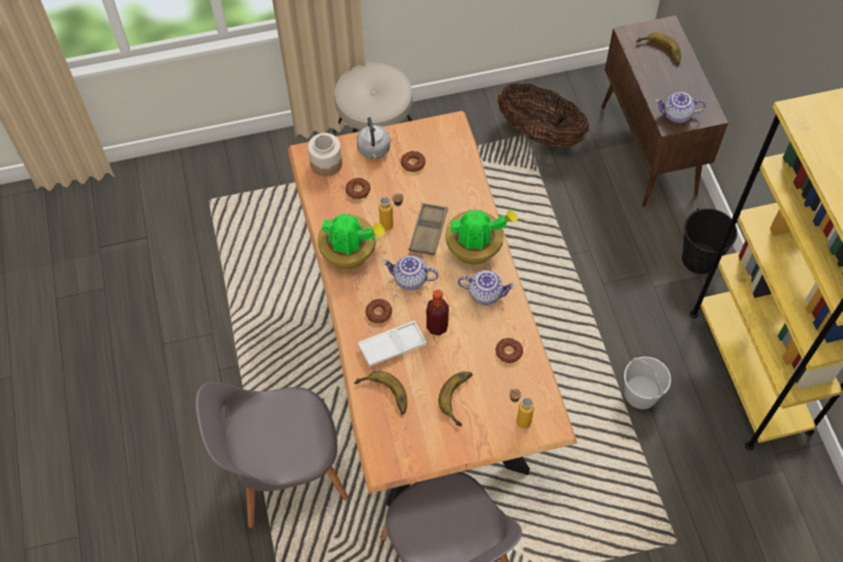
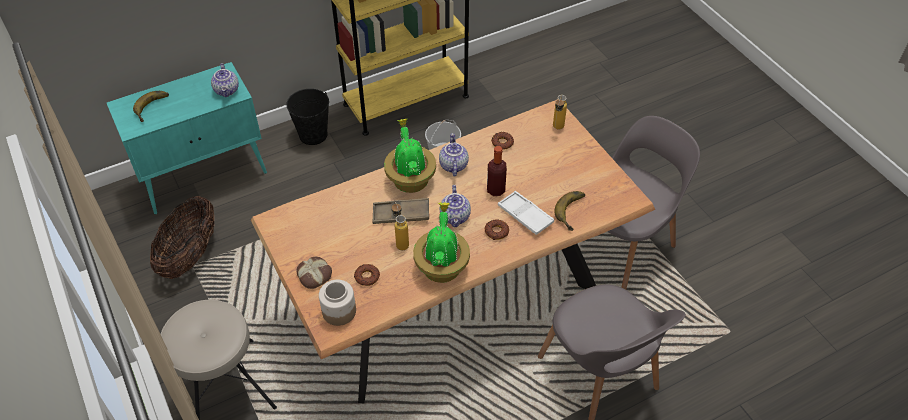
camera: 105 degrees left, 10 degrees down
(374, 150) = (315, 275): grey kettle -> bread
(413, 163) = (325, 241): donut -> none
(461, 398) = (554, 163): banana -> none
(648, 151) = (205, 176): brown cabinet -> turquoise cabinet

